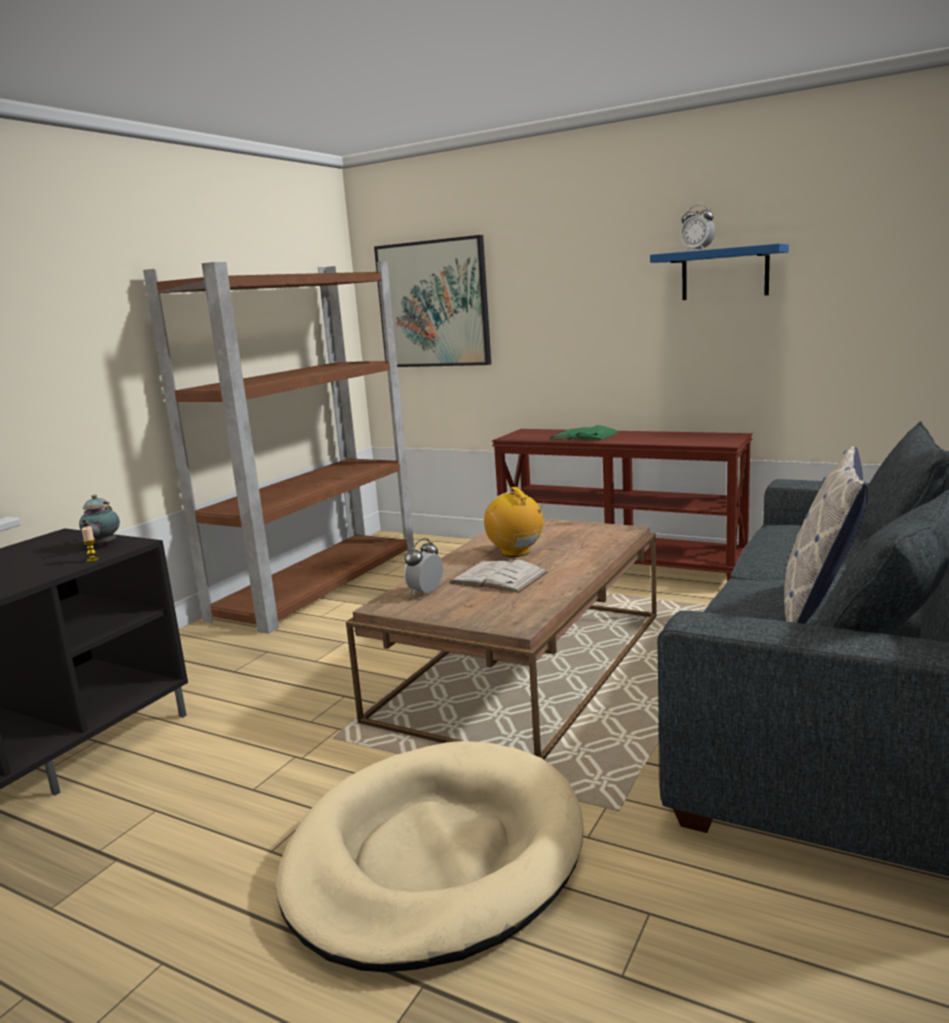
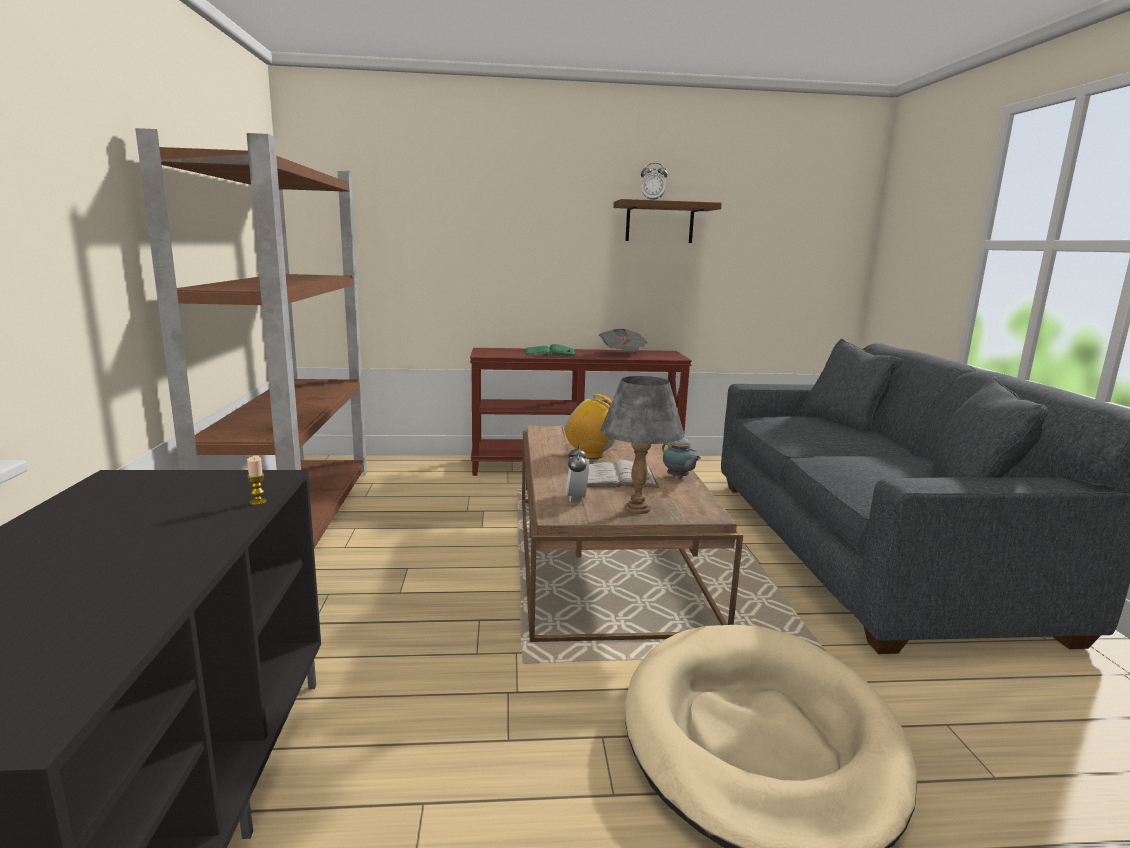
camera: 35 degrees left, 0 degrees up
(102, 545) = (228, 484): teapot -> teapot (678, 478)
(433, 304) = (379, 223): picture -> none
(460, 610) = (637, 508): none -> grey table lamp
(667, 437) = (623, 354): none -> newspaper
(724, 273) = (659, 222): blue shelf -> brown shelf
(819, 610) = (902, 471): pillow -> none

